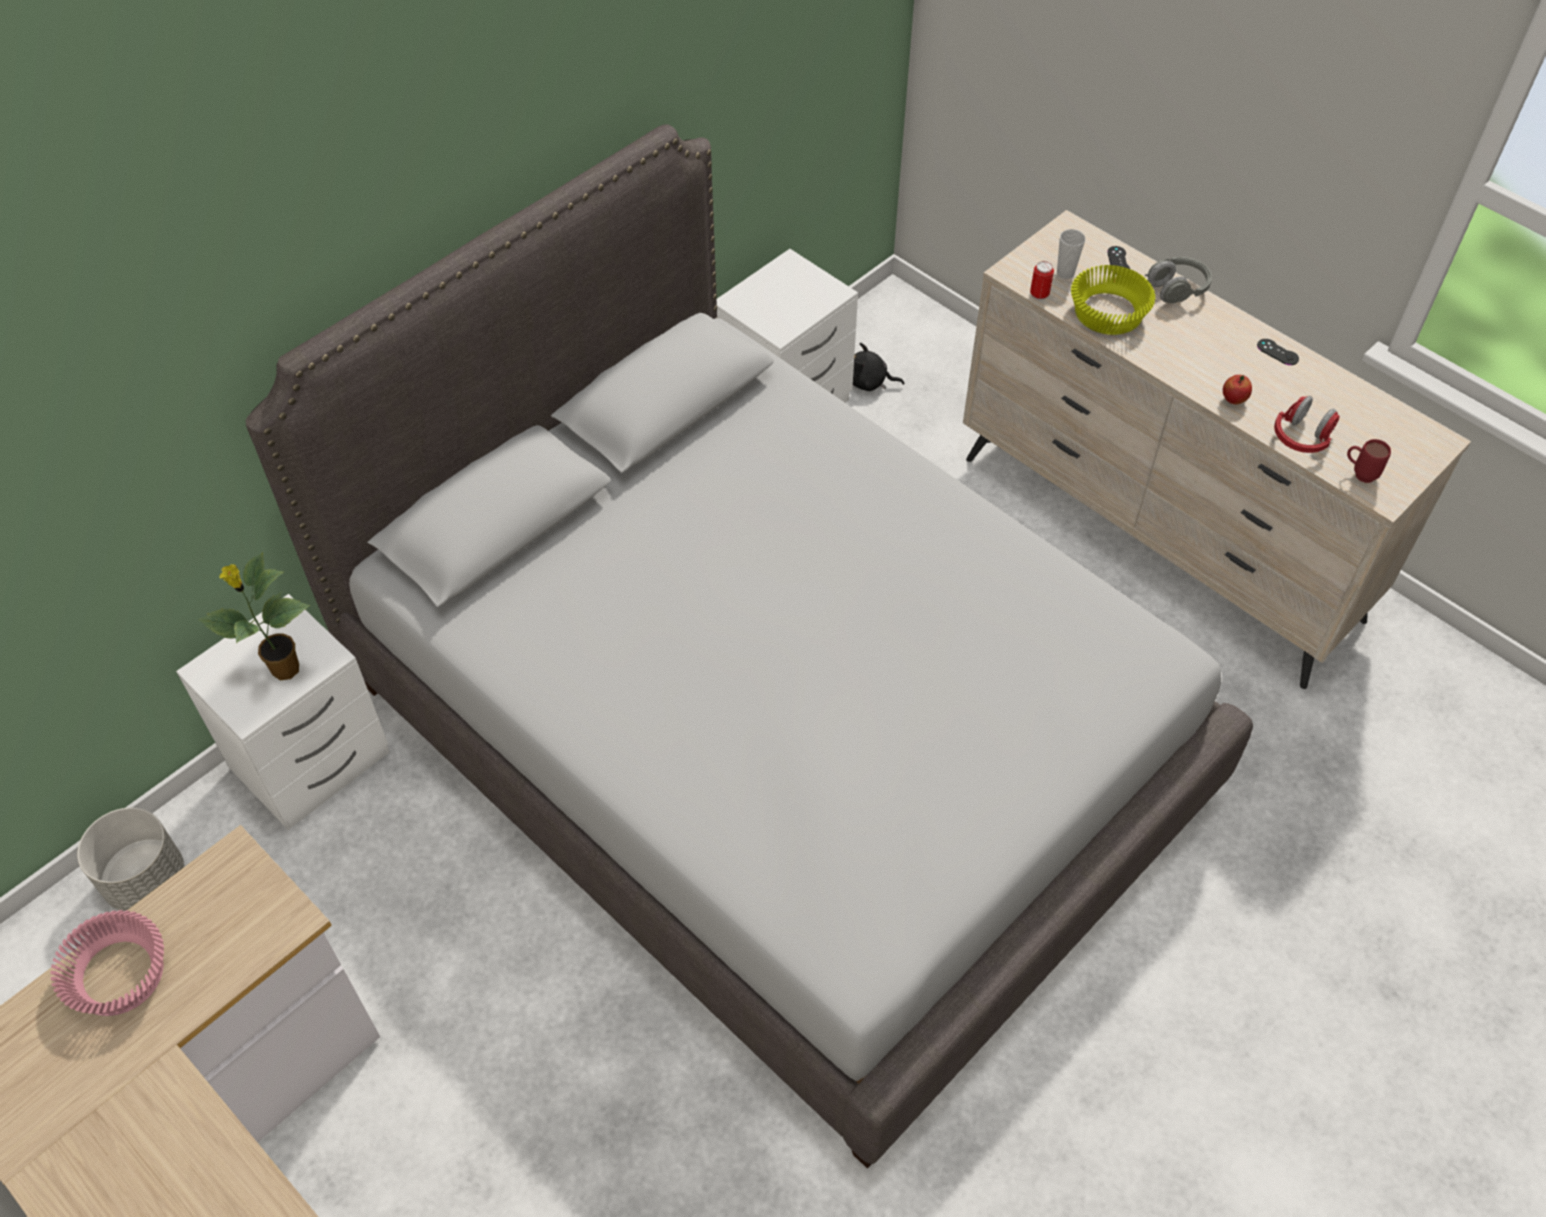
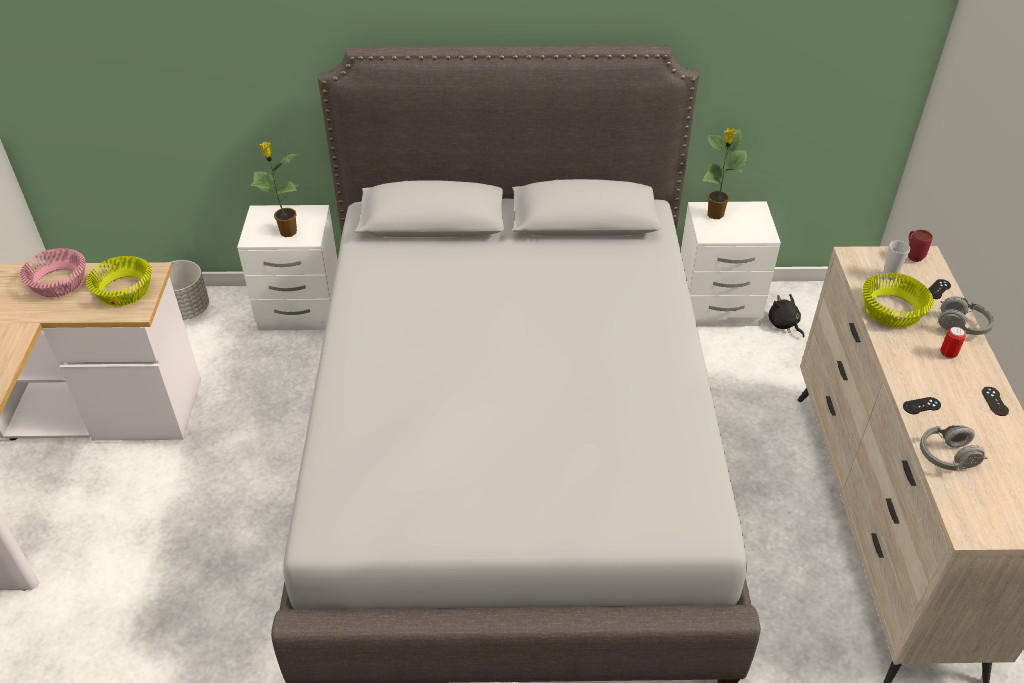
camera: 45 degrees right, 10 degrees down
(234, 912) = (123, 291): none -> yellow bowl
(759, 300) = (715, 215): none -> potted plant
(1039, 295) = (855, 276): can -> can (947, 354)
(1233, 399) = (921, 406): apple -> black game controller
(1302, 437) = (946, 457): red headphones -> grey headphones
(1359, 473) = (965, 505): red mug -> red mug (912, 255)

